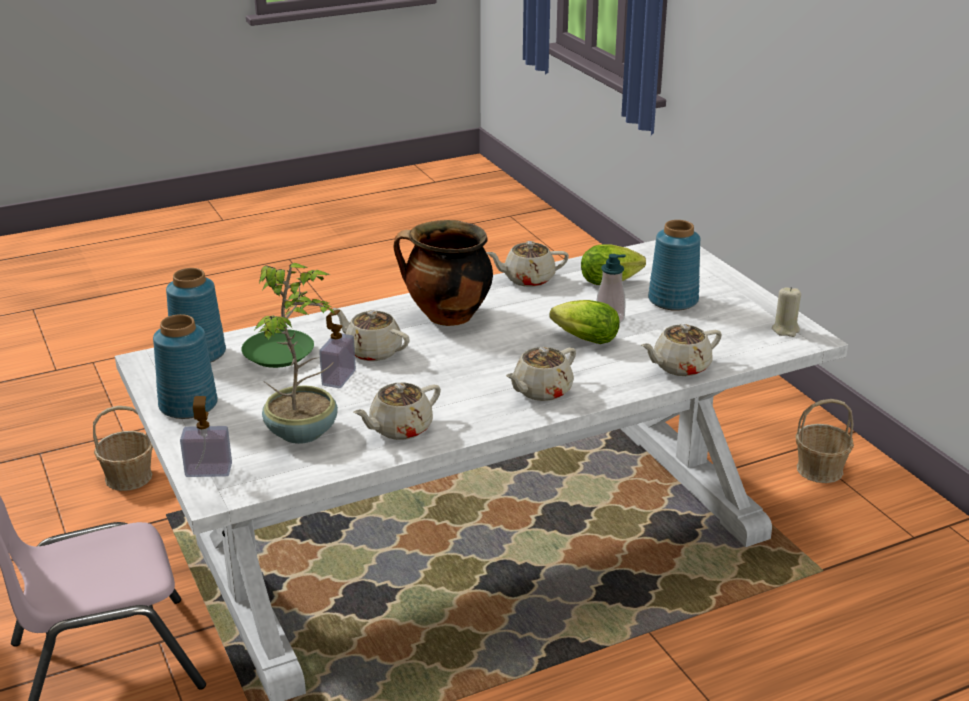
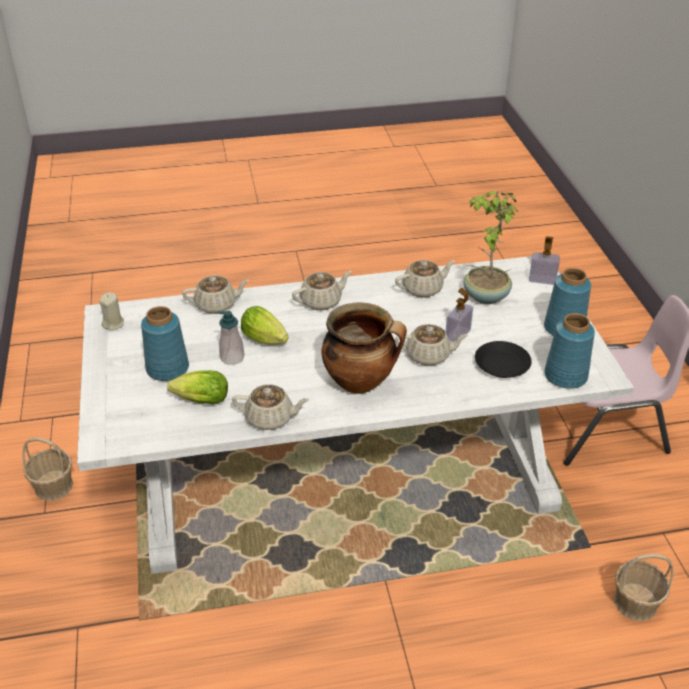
camera: 165 degrees left, 10 degrees up
(278, 355) = (502, 364): green plate -> black plate
(372, 351) = (429, 355): beige teapot -> beige teapot turned 45 degrees counterclockwise

